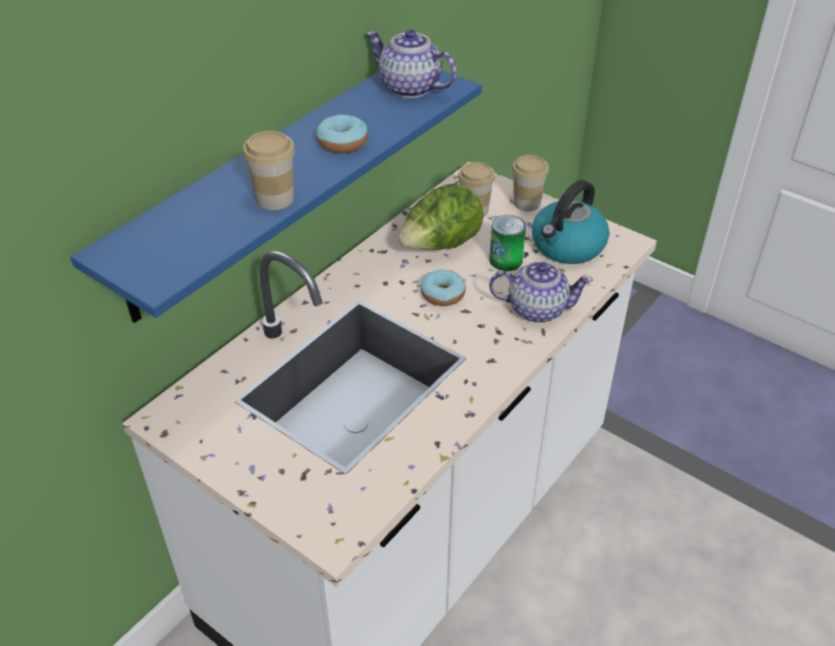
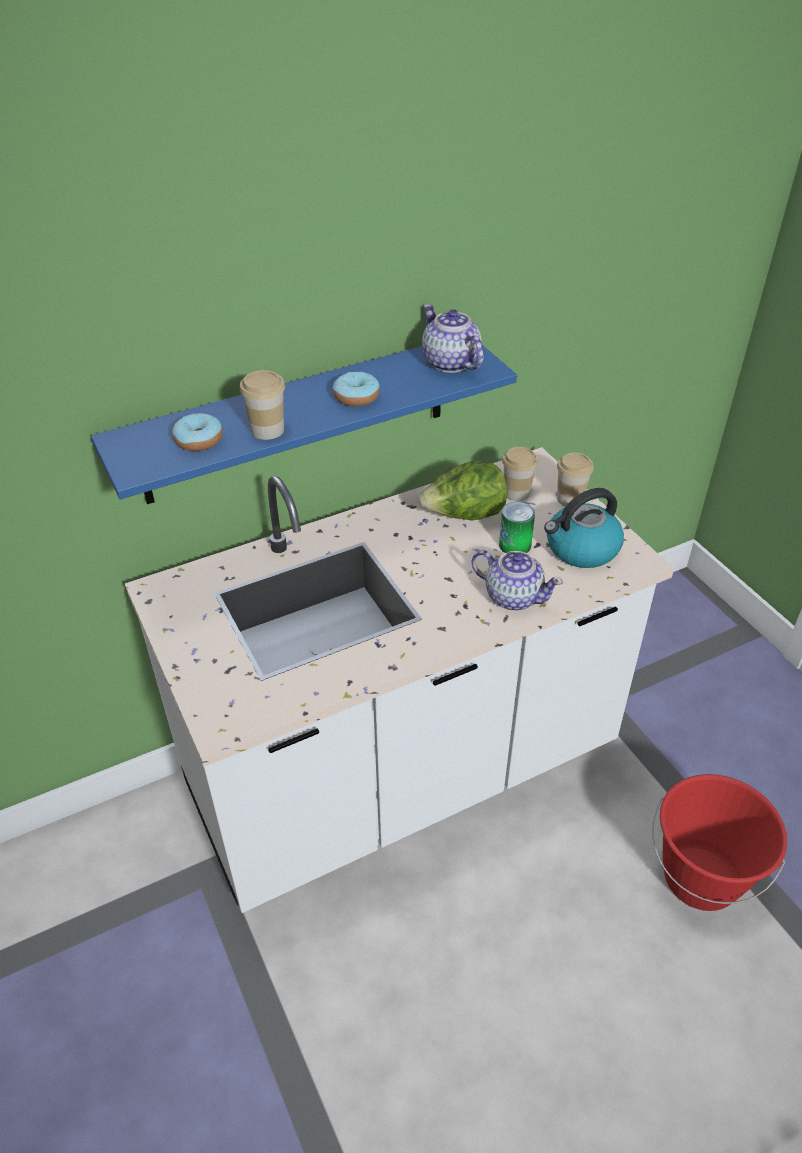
camera: 25 degrees right, 0 degrees up
(443, 294) = (438, 559): donut -> donut (199, 440)
(726, 523) = (700, 877): none -> red bucket

